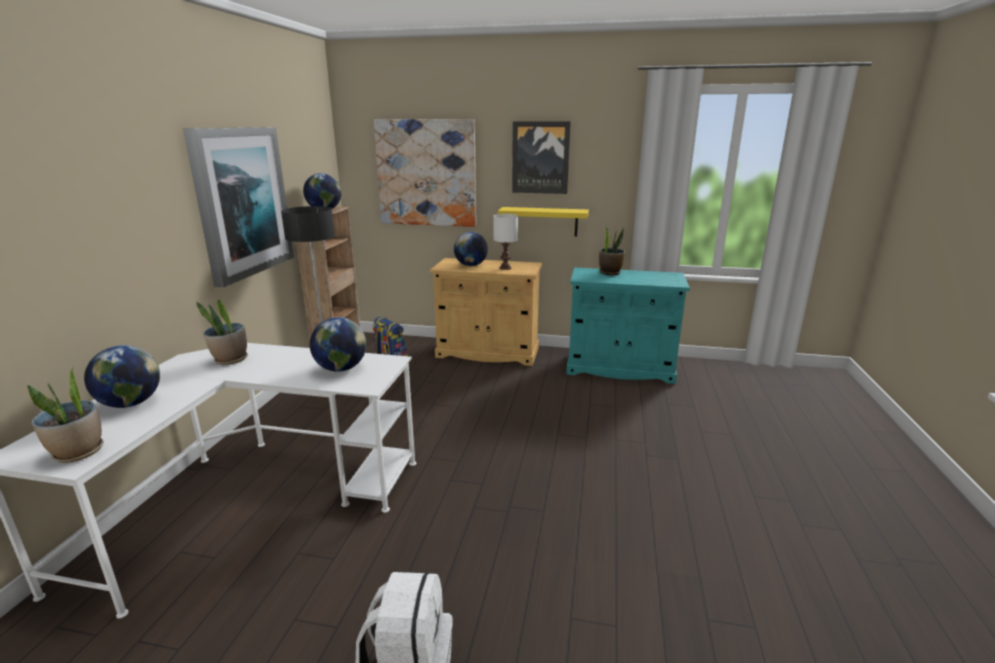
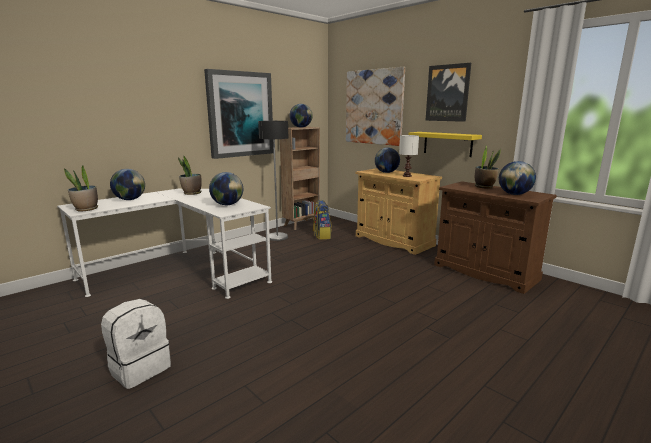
camera: 35 degrees right, 5 degrees down
(619, 368) = (485, 272): turquoise cabinet -> brown cabinet
(653, 279) = (514, 194): none -> globe

